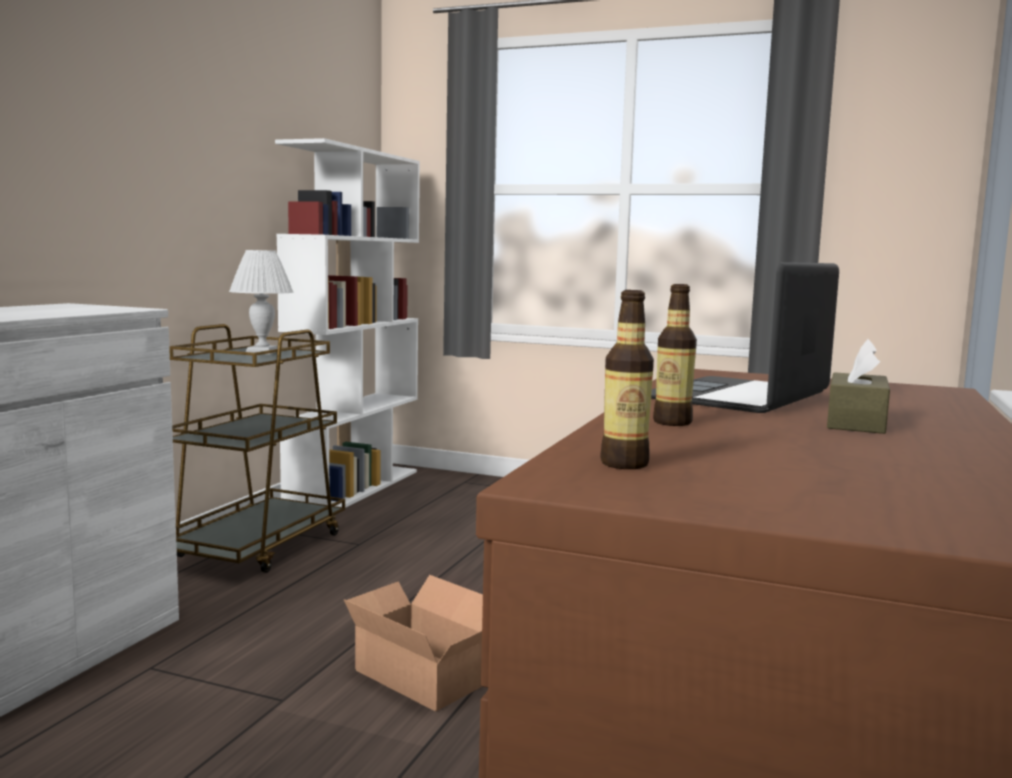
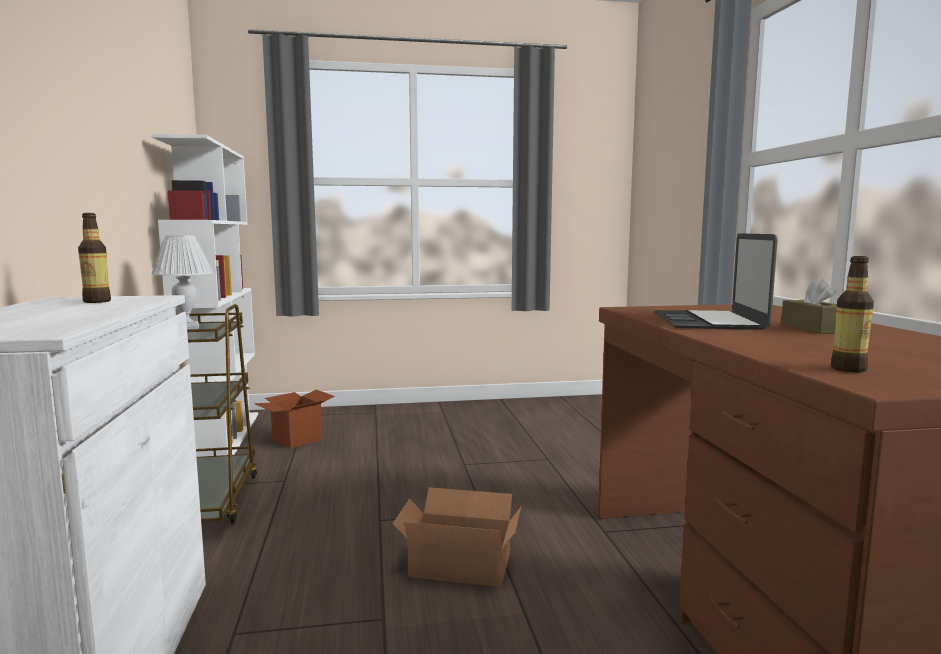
camera: 30 degrees left, 0 degrees up
(423, 505) = (297, 439): none -> cardboard box
(672, 422) = (755, 341): bottle -> bottle (97, 301)

